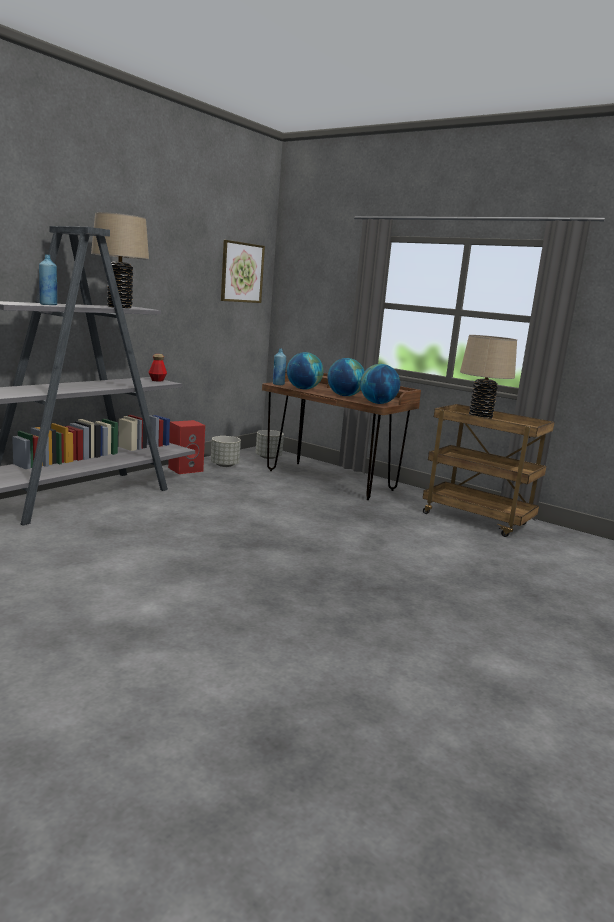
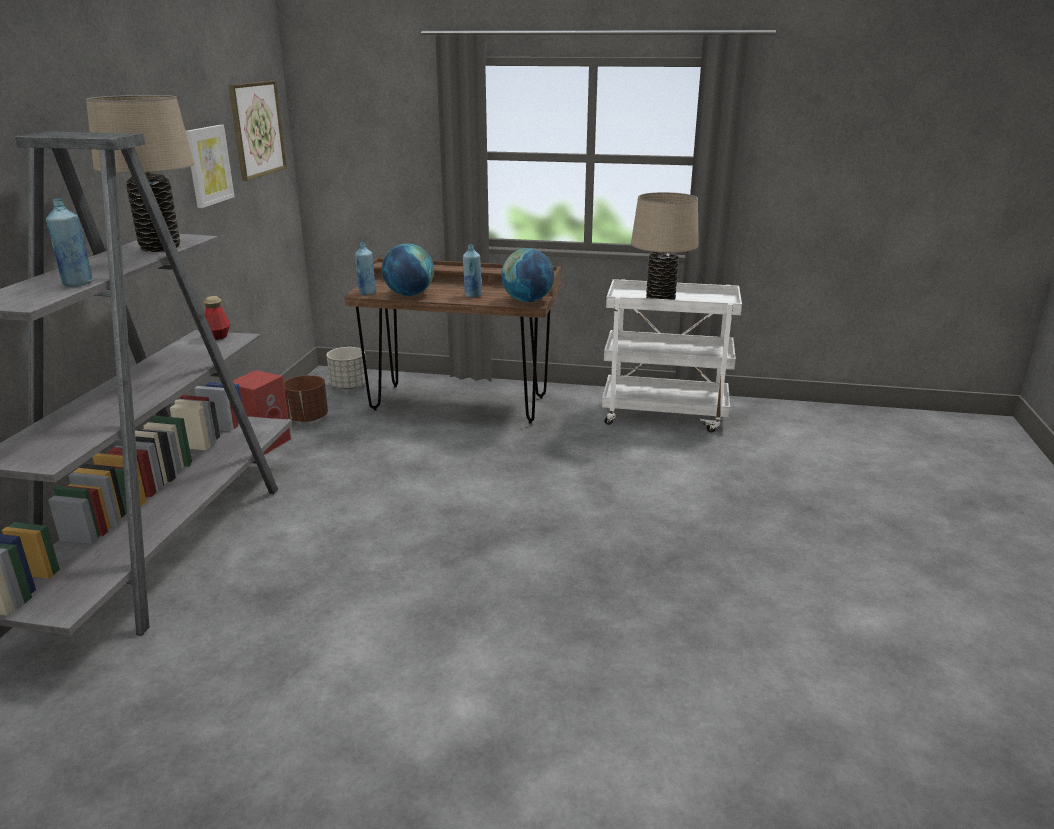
camera: 25 degrees left, 10 degrees up
(194, 283) = (208, 165): none -> picture
(224, 465) = (307, 418): grey planter -> brown planter
(344, 396) = (472, 295): globe -> blue bottle
(478, 519) = (665, 415): brown cart -> white cart

